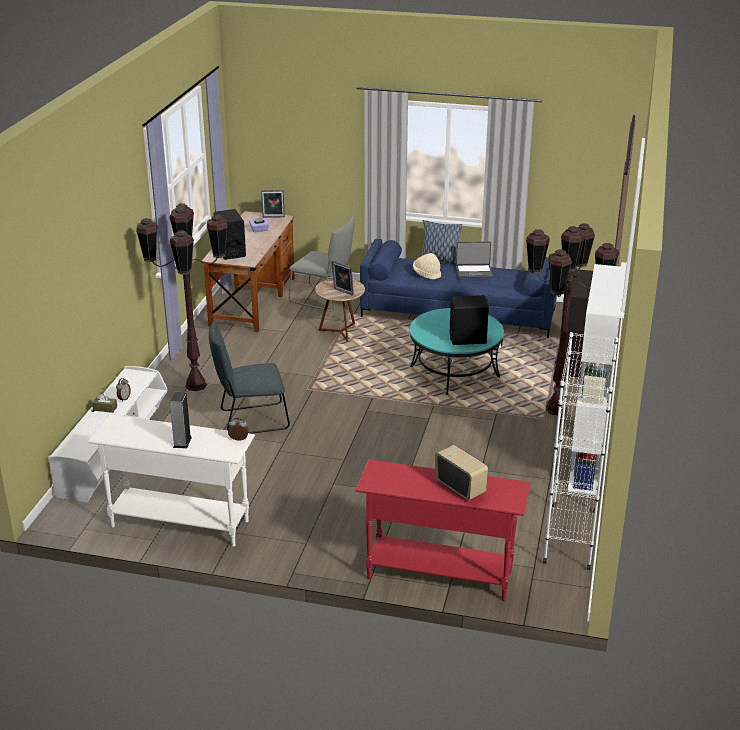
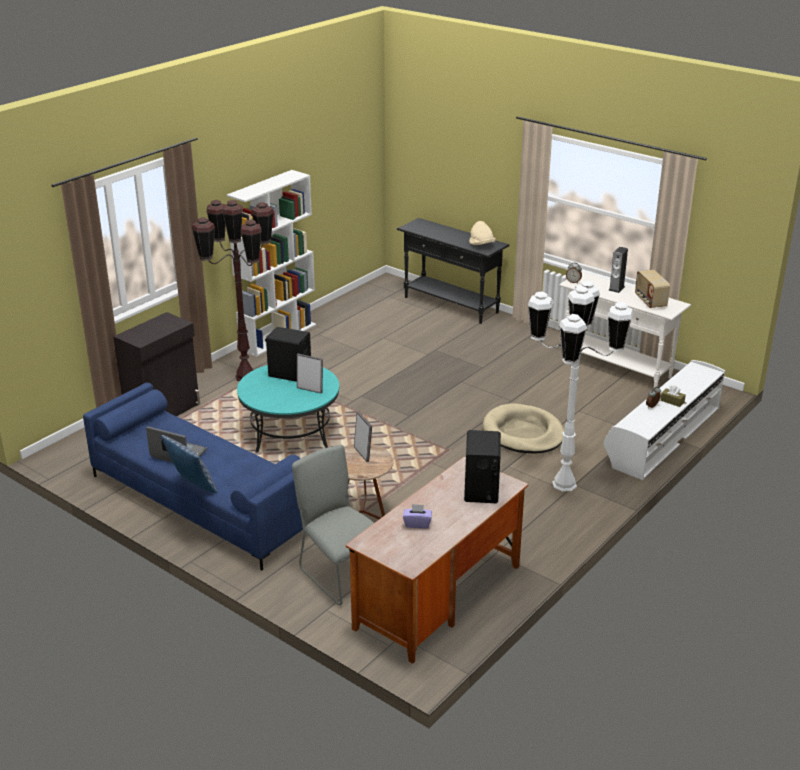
camera: 155 degrees left, 0 degrees up
(195, 385) = (565, 485): brown floor lamp -> white floor lamp
(251, 420) = (523, 433): grey chair -> beige dog bed
(273, 217) = (379, 548): picture frame -> picture frame (310, 389)
(426, 274) = (235, 465): beige hat -> beige hat (481, 245)
(439, 574) = (451, 305): red console table -> black console table
(460, 487) = (442, 232): radio -> radio (650, 301)
(571, 536) = (346, 304): white bookcase -> none

